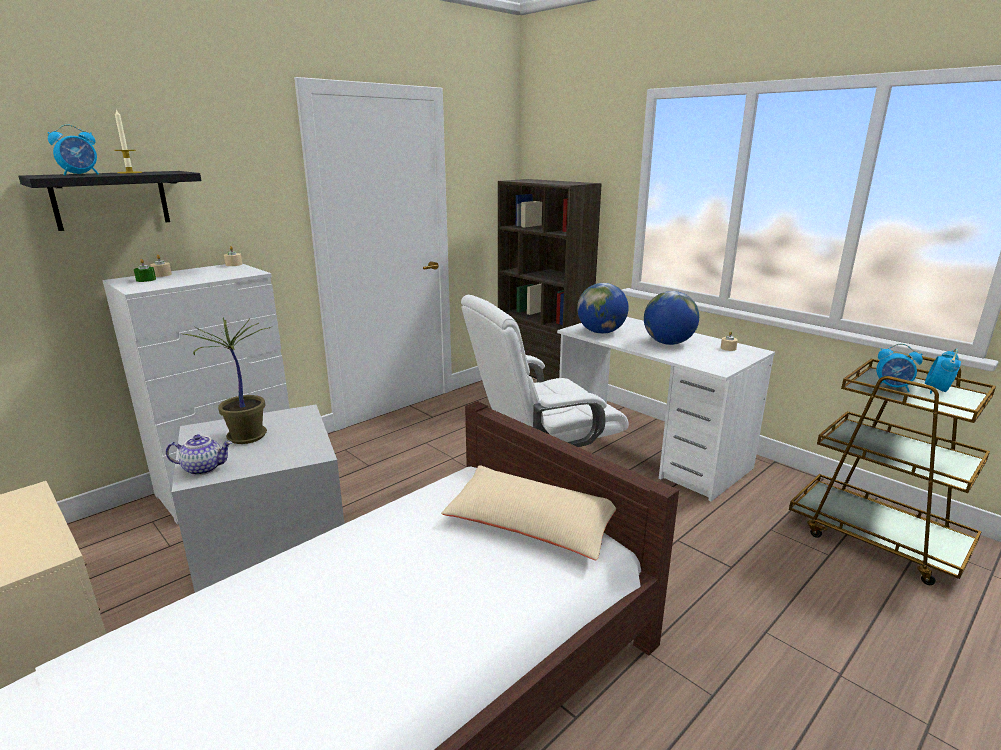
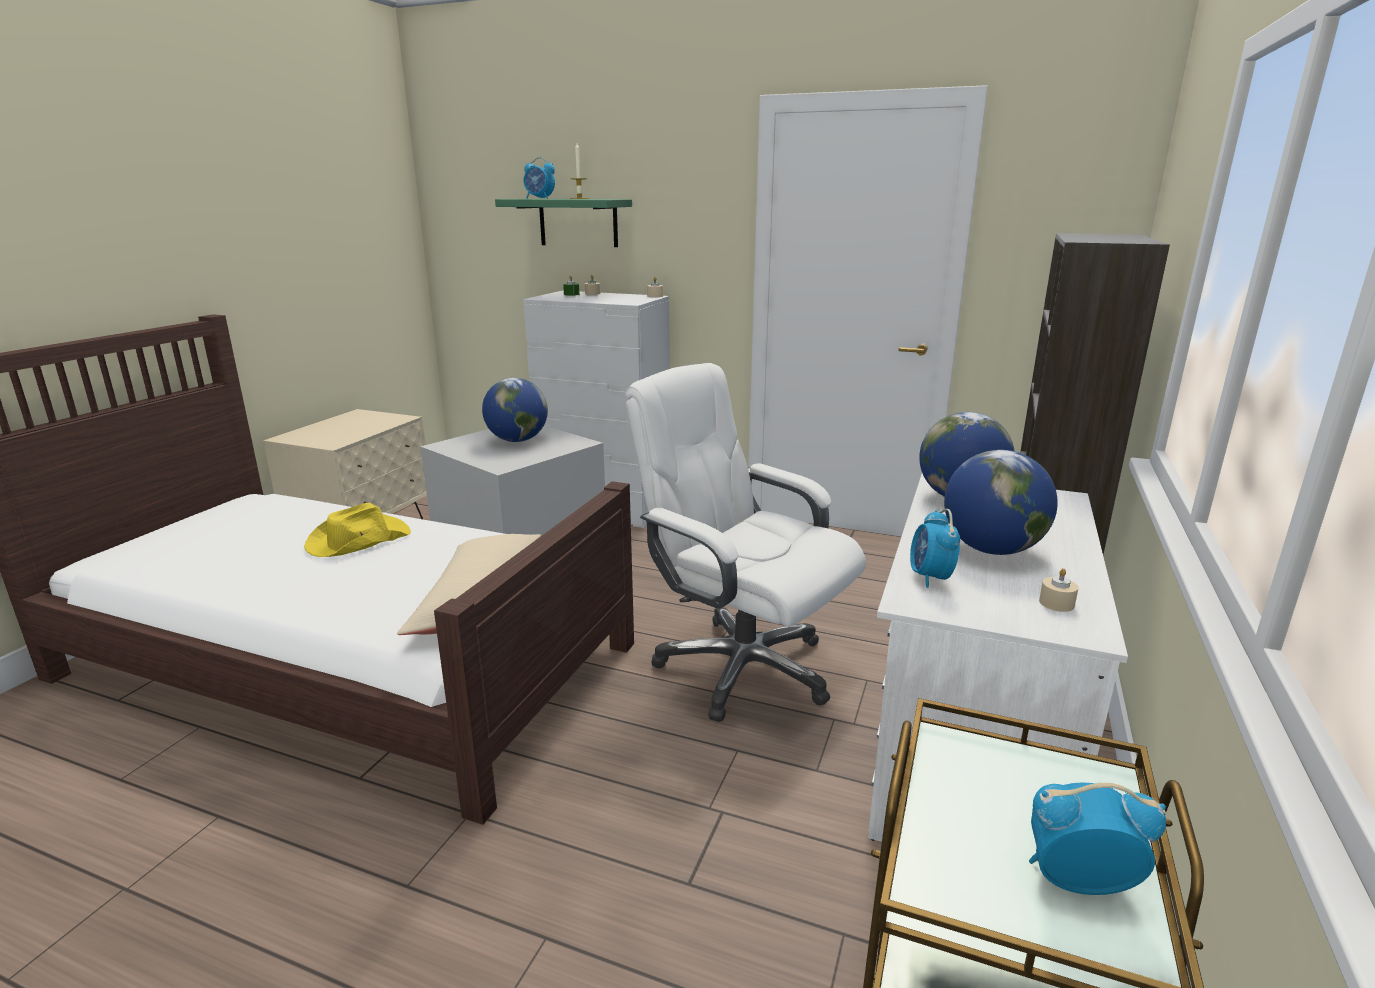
camera: 65 degrees right, 0 degrees up
(111, 200) = (578, 222): black shelf -> green shelf
(204, 468) = (458, 444): teapot -> none
(246, 437) = (517, 440): potted plant -> globe
(331, 585) = (357, 540): none -> yellow hat
(892, 388) = (1000, 794): alarm clock -> alarm clock (930, 578)

